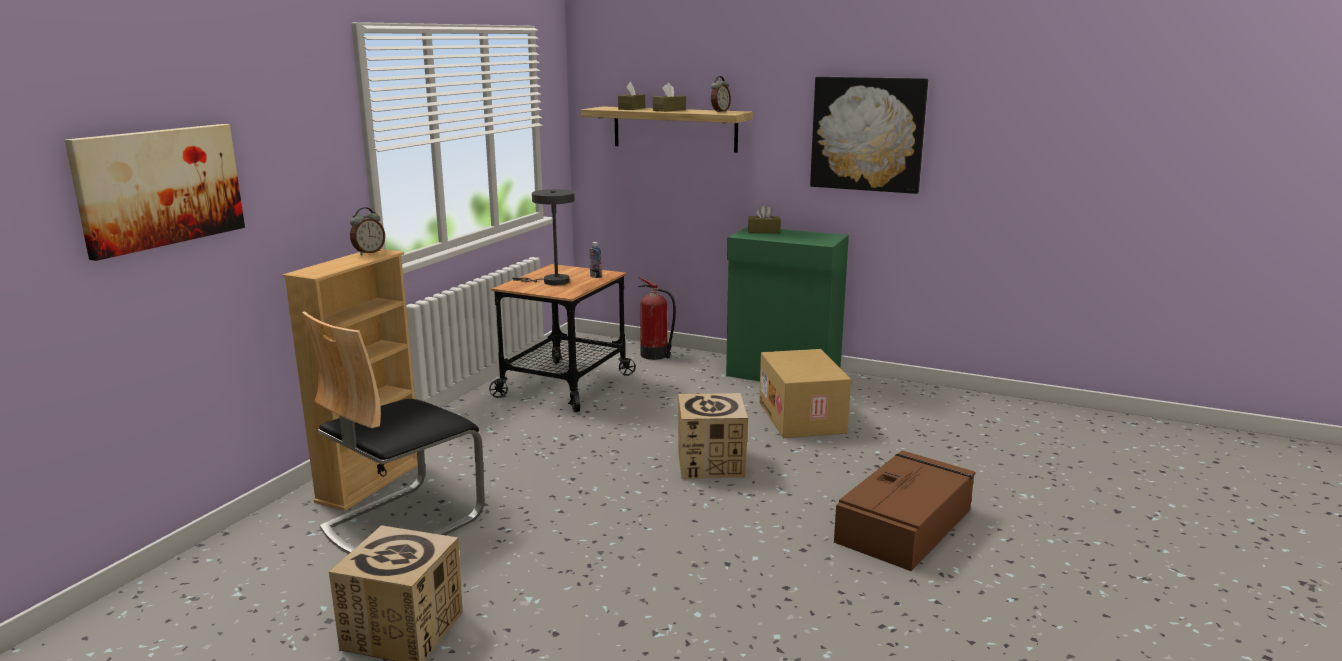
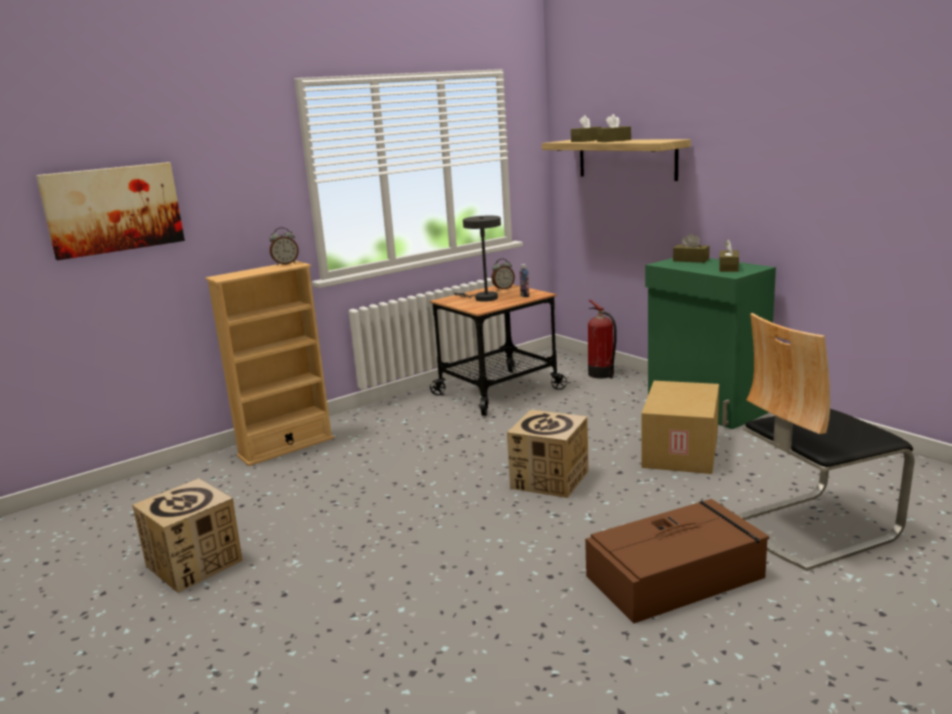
camera: 30 degrees right, 0 degrees up
(402, 522) = (274, 482): chair -> chair (812, 528)
(719, 111) = (655, 140): alarm clock -> alarm clock (503, 289)
(810, 237) = (728, 268): none -> brown tissue box
(867, 134) = (797, 159): picture -> none

